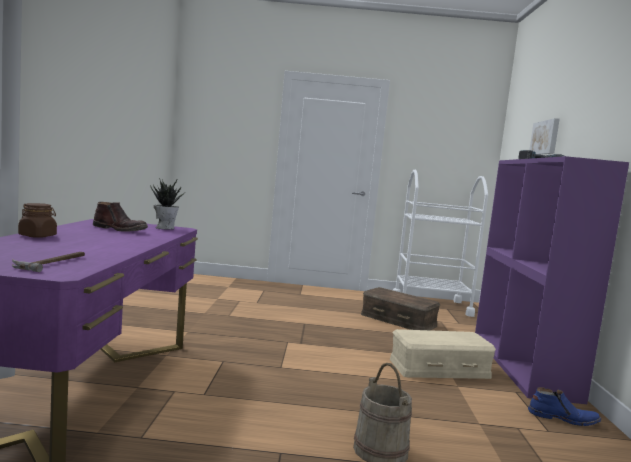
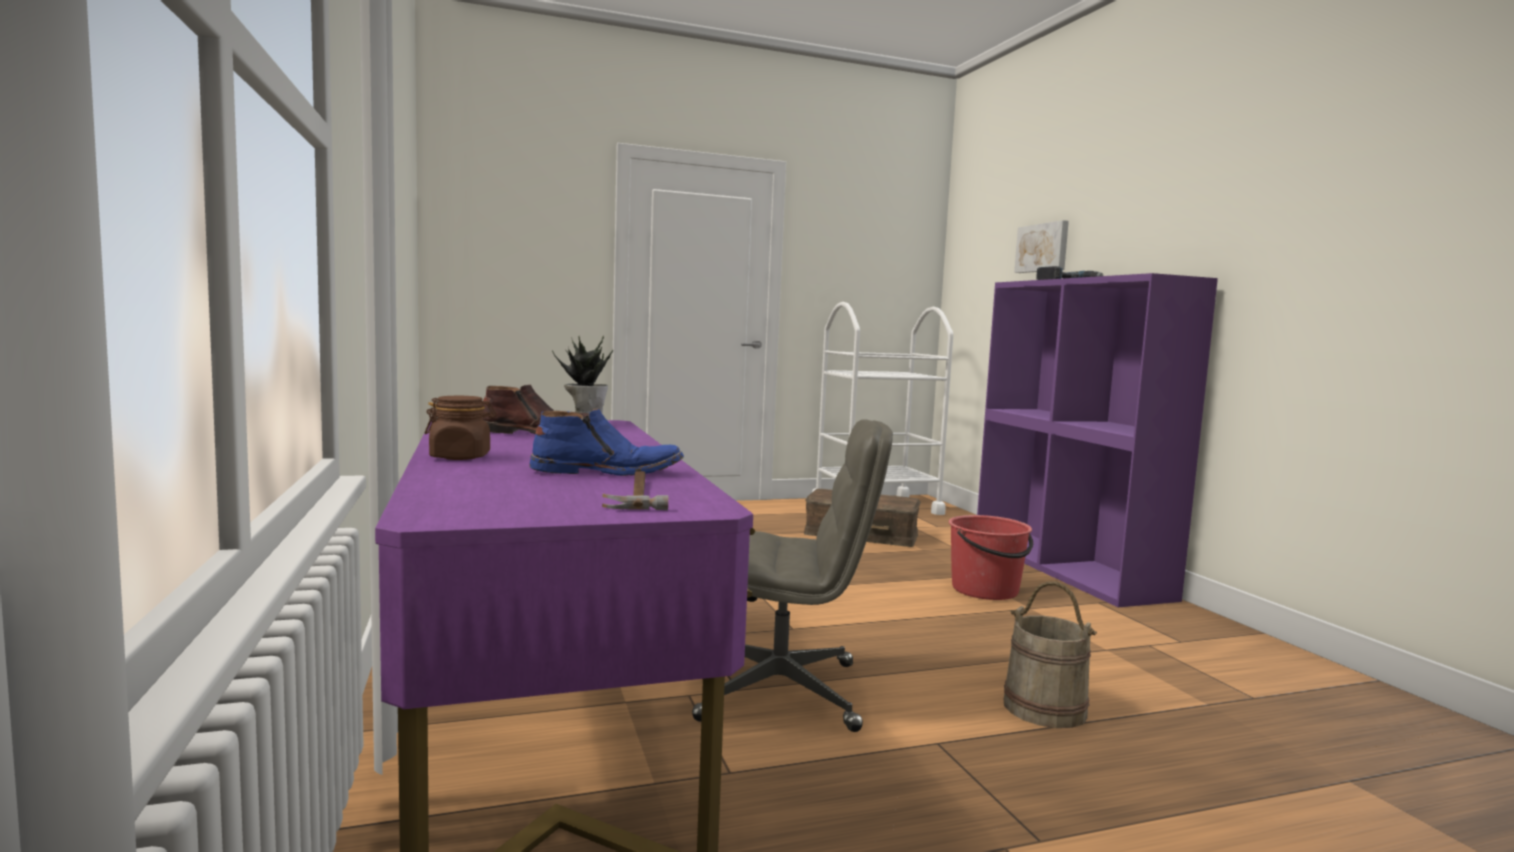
camera: 20 degrees left, 0 degrees up
(227, 401) = (781, 691): none -> grey office chair
(439, 368) = (986, 590): beige storage box -> red bucket
(562, 418) = (1177, 623): blue boot -> blue boot (607, 472)

